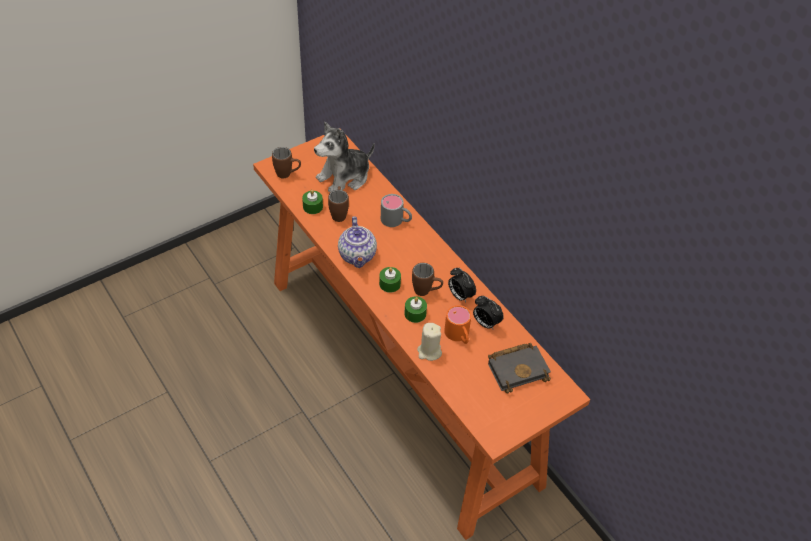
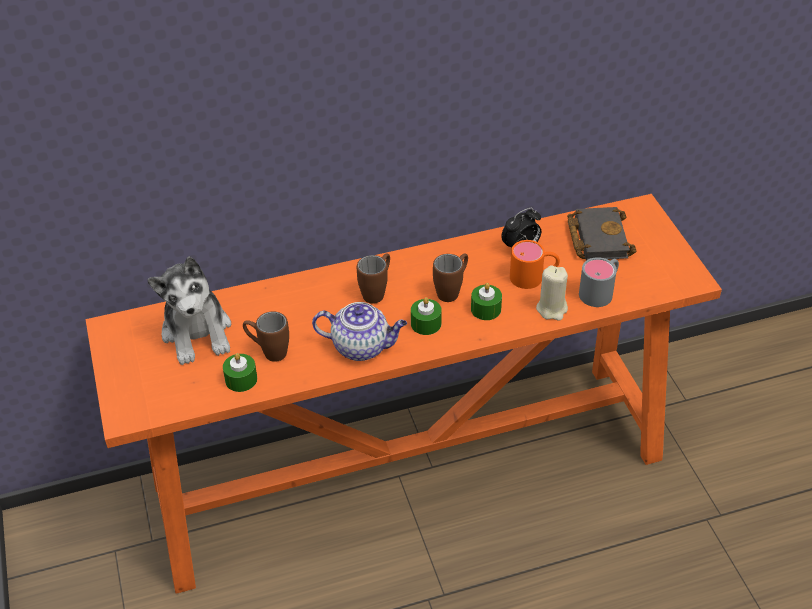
camera: 70 degrees left, 5 degrees down
(288, 174) = (156, 398): brown mug -> brown mug (377, 292)
(396, 220) = (311, 294): grey mug -> grey mug (600, 291)
(460, 296) = (469, 261): alarm clock -> none

